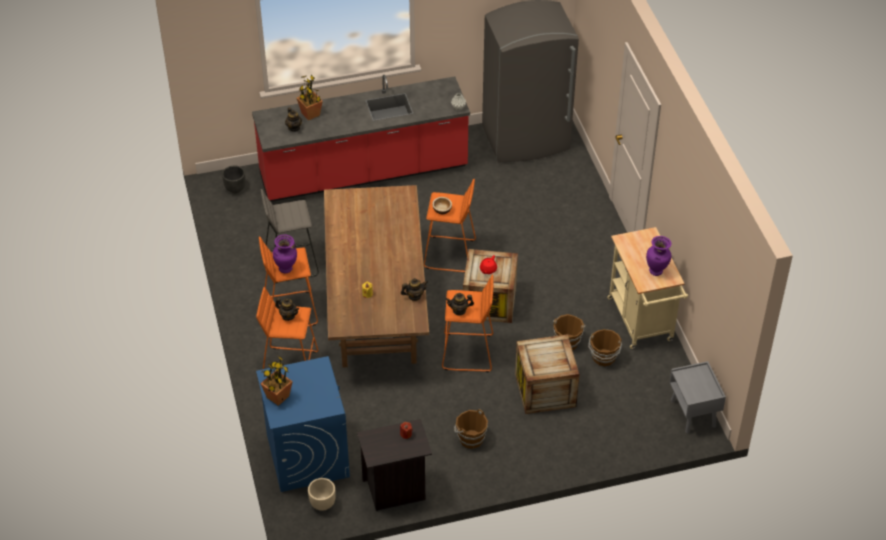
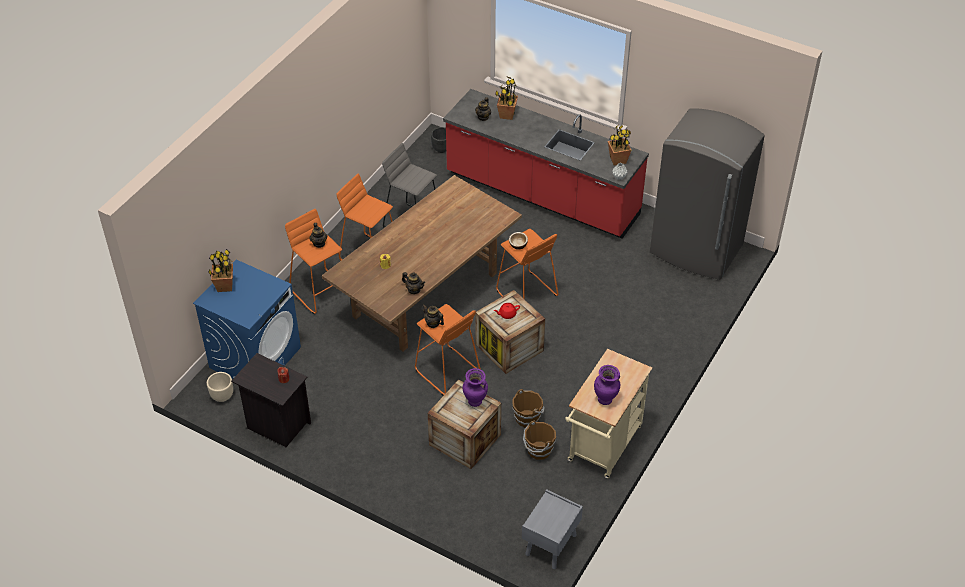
camera: 45 degrees right, 0 degrees up
(286, 269) = (359, 212): purple vase -> purple vase (475, 402)
(440, 95) = (618, 160): none -> potted plant
(470, 438) = (369, 431): brown bucket -> none

